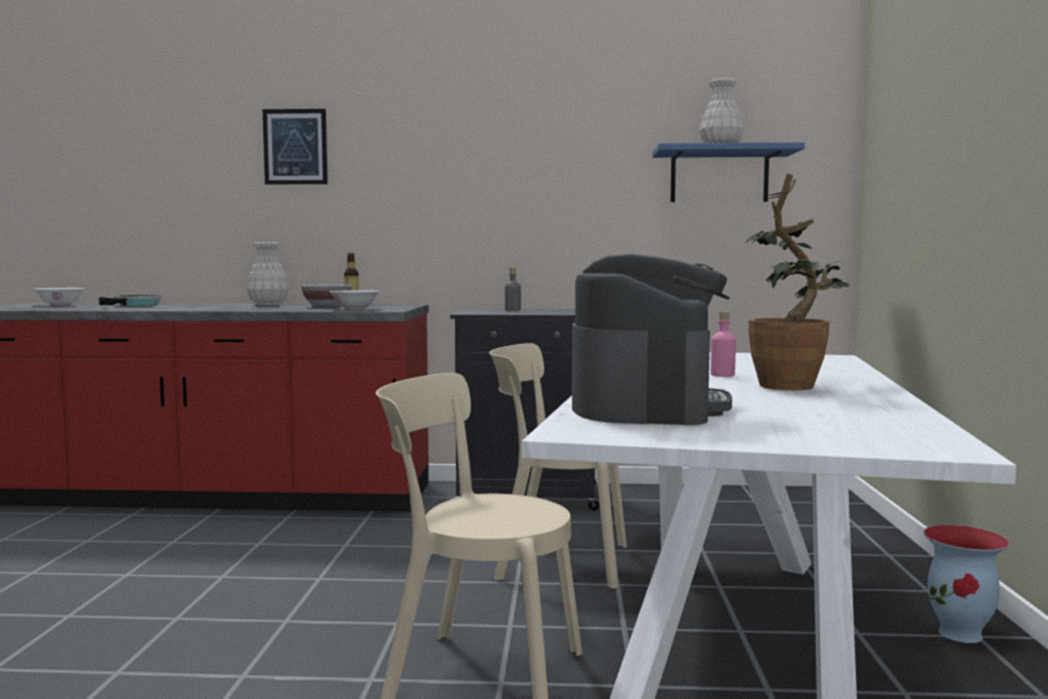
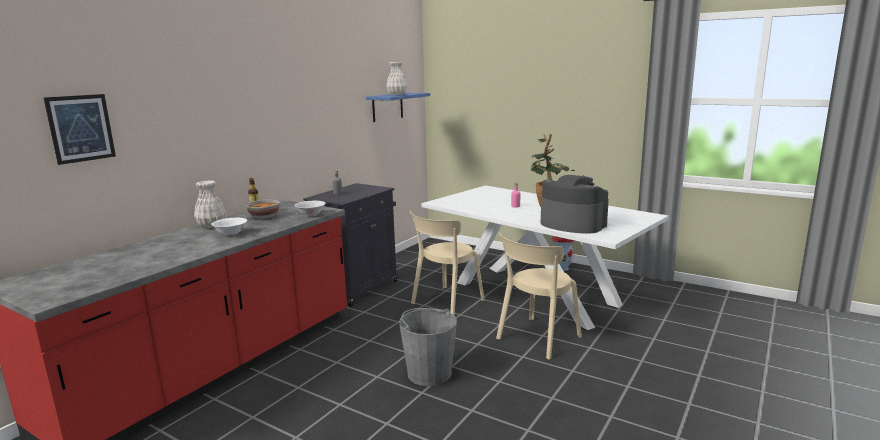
camera: 60 degrees left, 10 degrees up
(60, 305) = (62, 275): white bowl -> white bowl (231, 234)
(136, 305) = (134, 254): frying pan -> none
(249, 608) = (429, 373): none -> grey bucket
(295, 147) = (195, 108): picture -> picture (81, 128)

